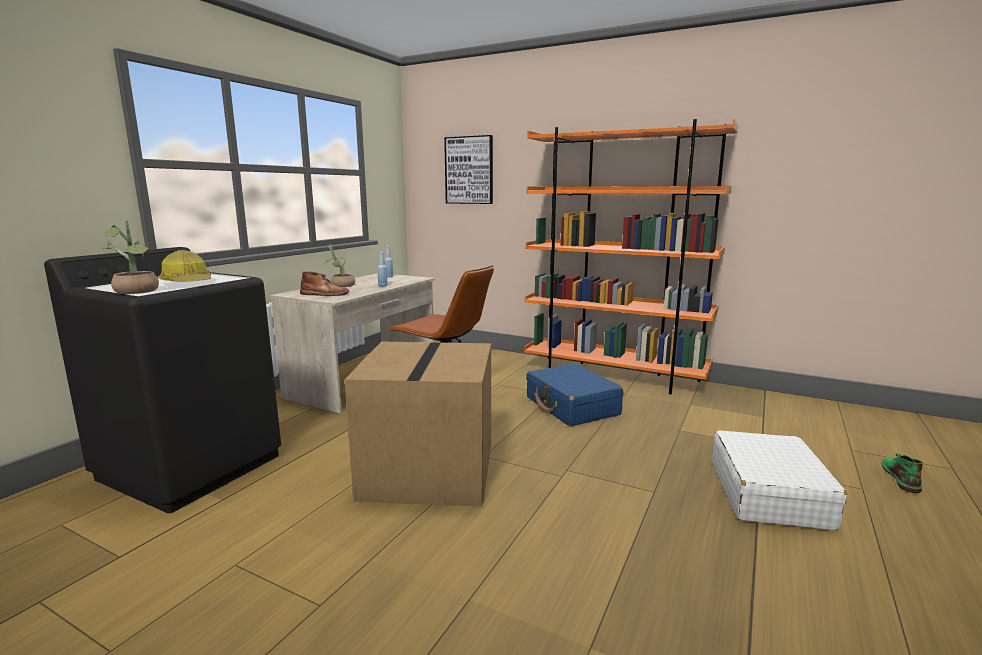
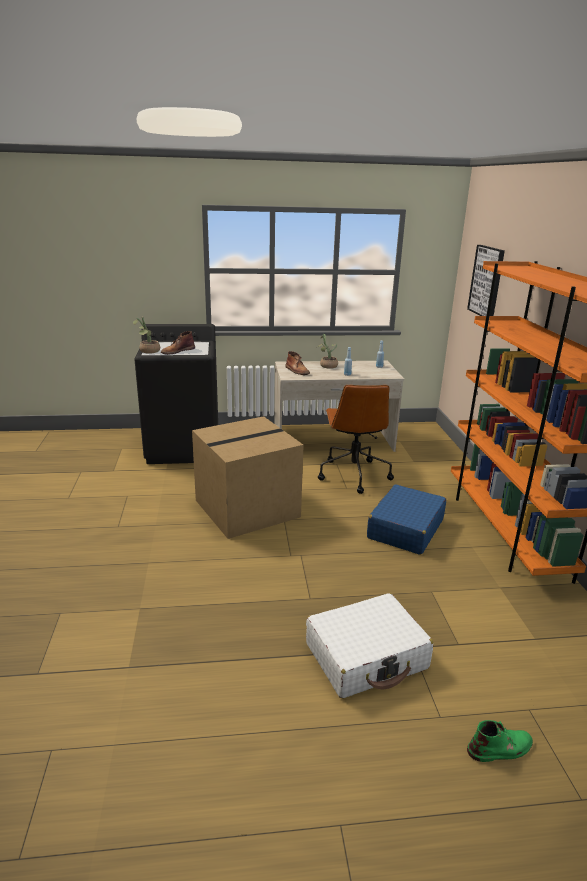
camera: 55 degrees right, 10 degrees up
(188, 283) = (177, 351): hard hat -> brown boot

